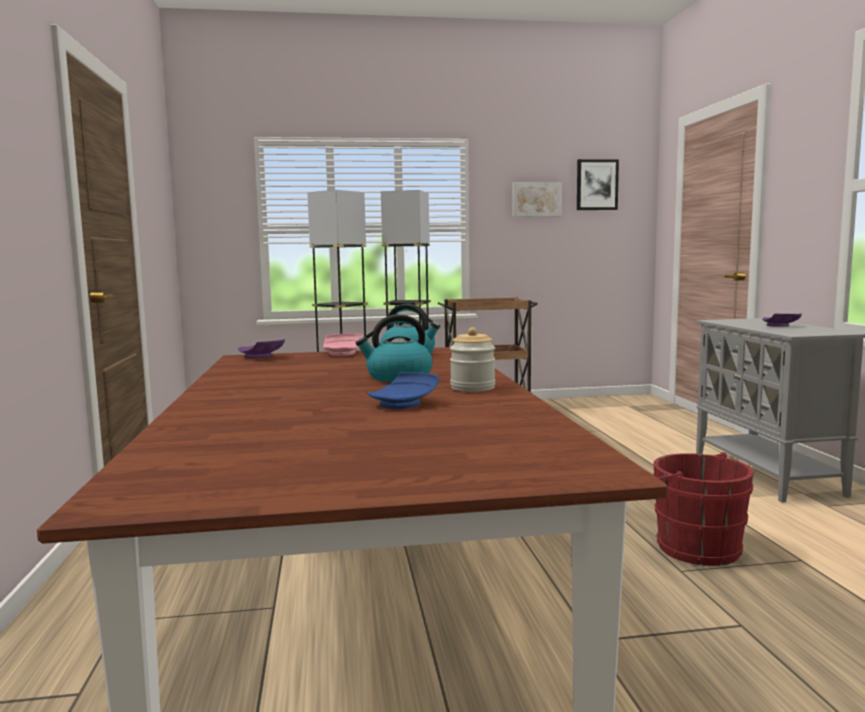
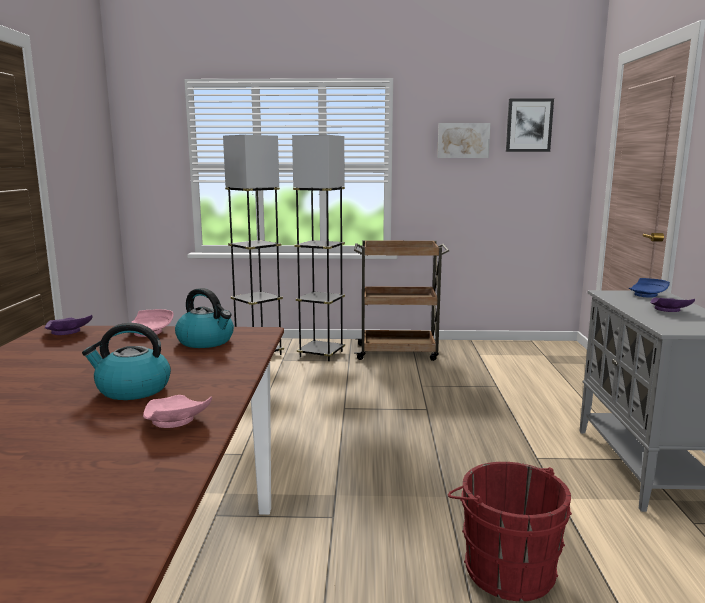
camera: 10 degrees right, 5 degrees up
(404, 404) = (57, 453): blue plate -> blue plate (647, 295)
(472, 388) = (175, 422): jar -> pink plate

